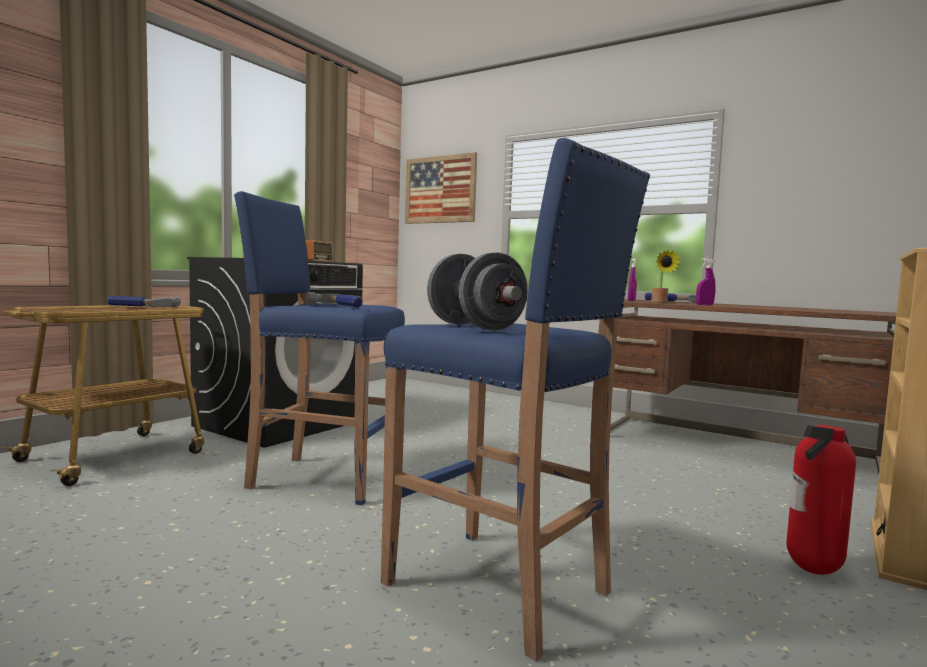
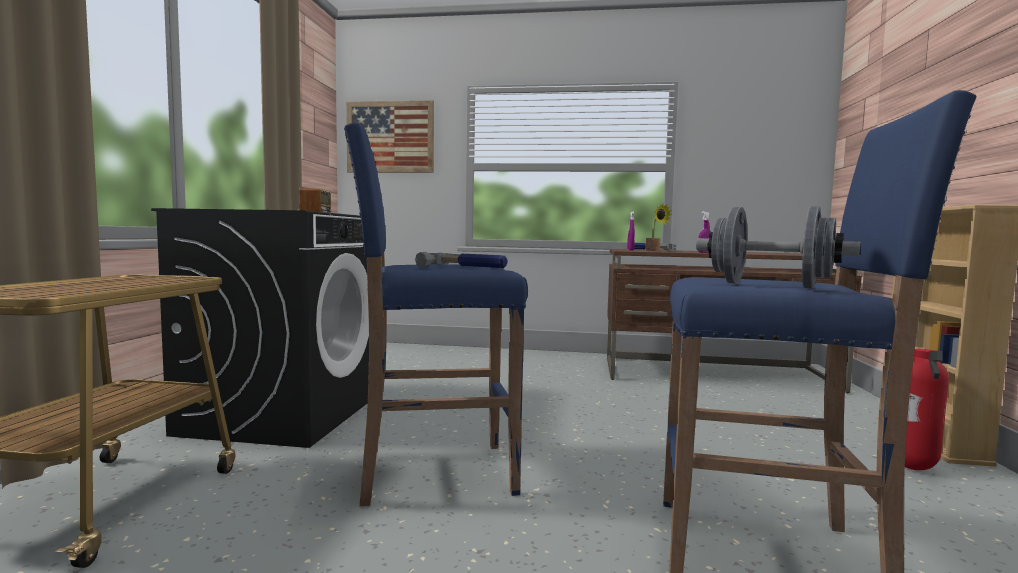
camera: 25 degrees left, 0 degrees up
(137, 307) = (125, 280): hammer -> none

